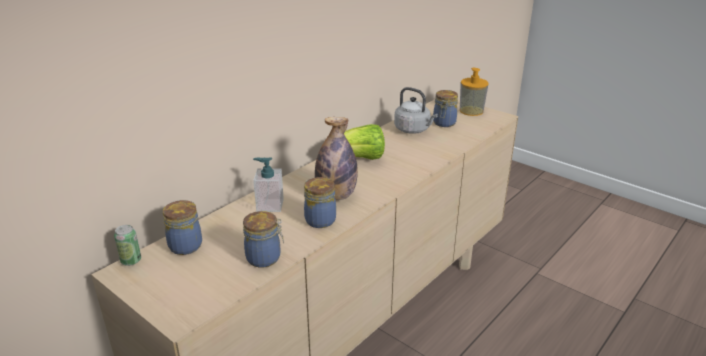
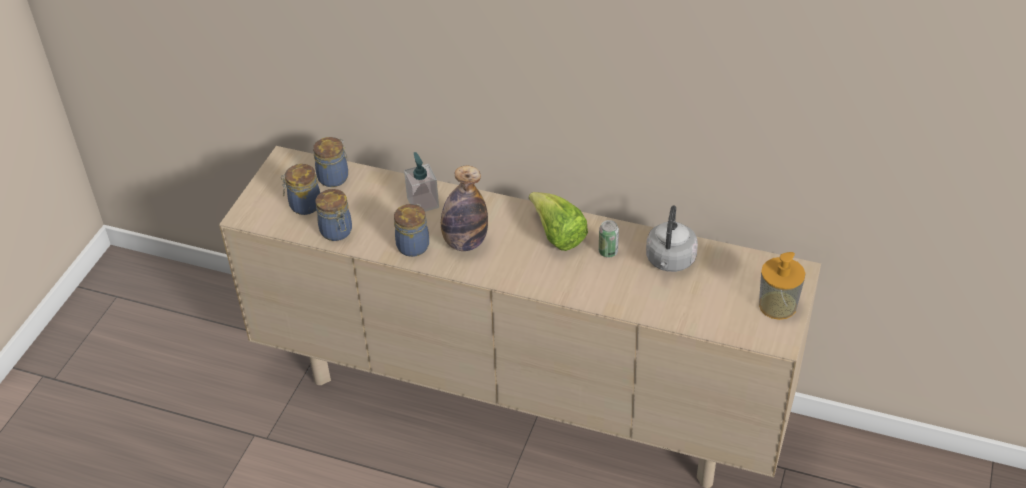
camera: 70 degrees right, 15 degrees up
(131, 261) = (300, 157): can -> can (608, 252)
(444, 123) = (711, 286): jar -> jar (304, 205)

